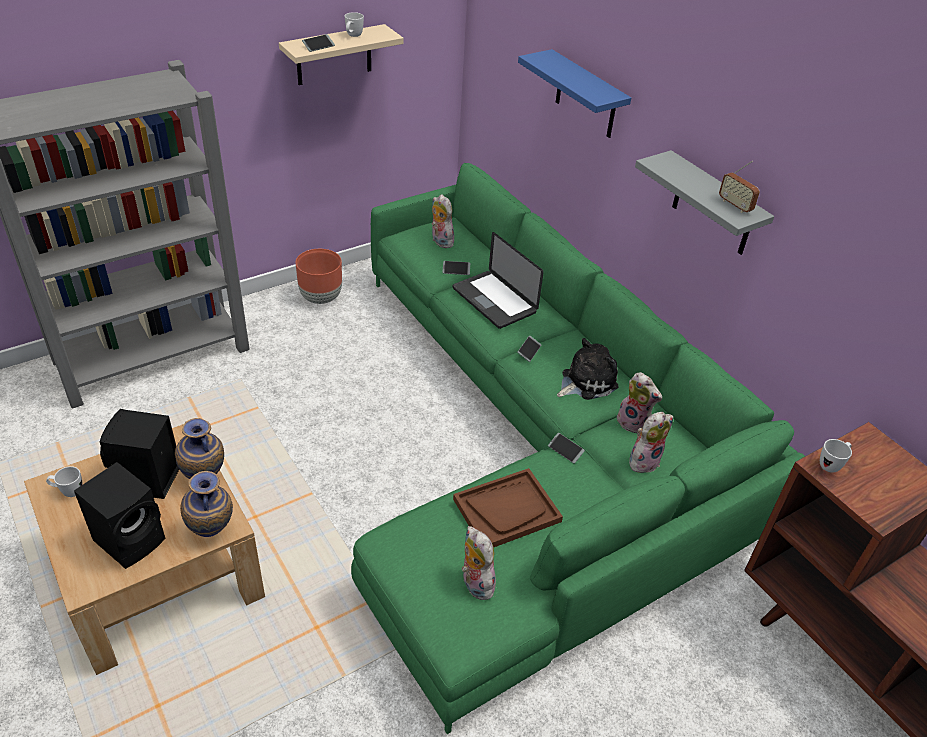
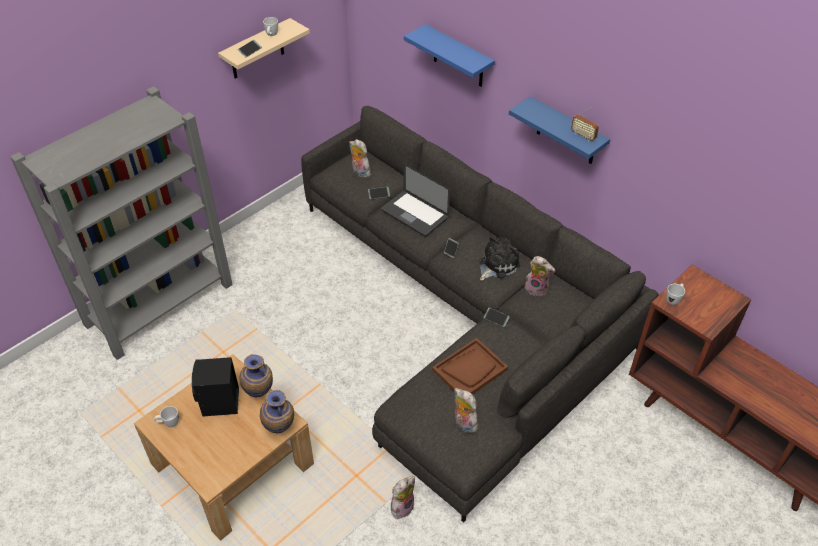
camera: 10 degrees left, 5 degrees up
(132, 539) = (228, 445): black speaker -> none
(321, 297) = (271, 229): brown planter -> none
(533, 448) = (465, 316): green sofa -> grey sofa
(644, 460) = (550, 315): plush toy -> plush toy (402, 506)
(713, 205) = (566, 132): grey shelf -> blue shelf

